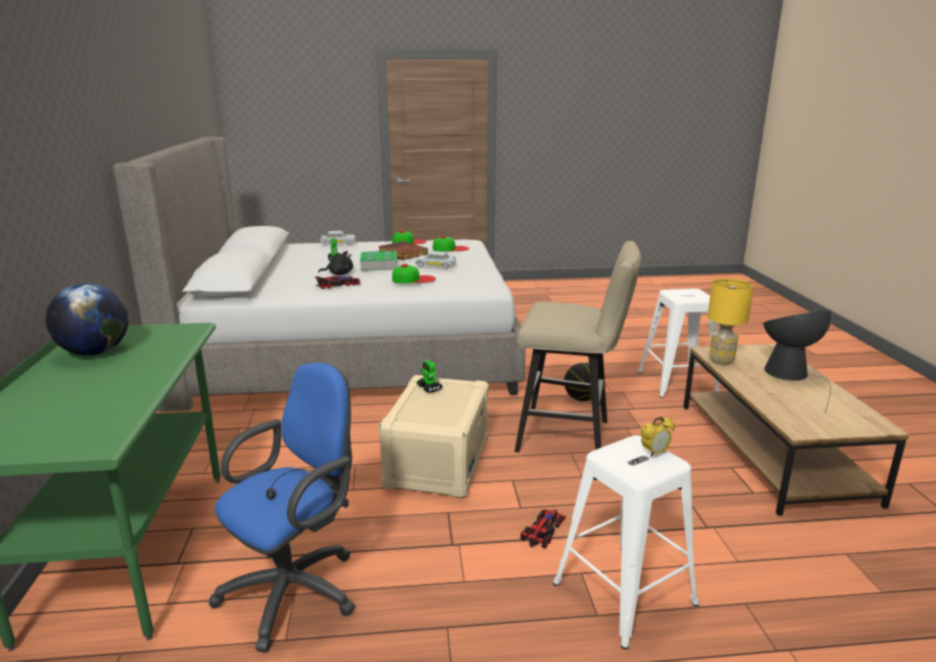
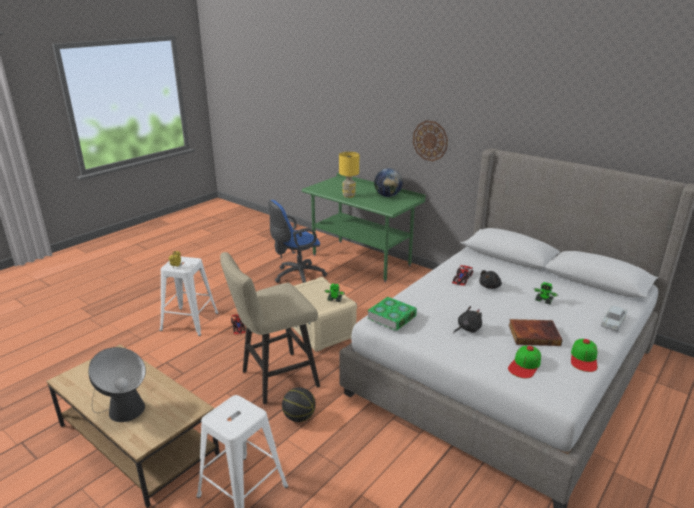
camera: 135 degrees right, 5 degrees up
(48, 194) = (430, 140): none -> wall clock
(297, 589) = (297, 276): blue office chair -> blue office chair turned 60 degrees clockwise
(379, 265) = (497, 307): book -> book (391, 317)
(414, 279) = (432, 300): cap -> none
(435, 266) = (467, 329): white toy car -> black plush toy
(720, 361) = (181, 399): yellow table lamp -> yellow table lamp (349, 196)

